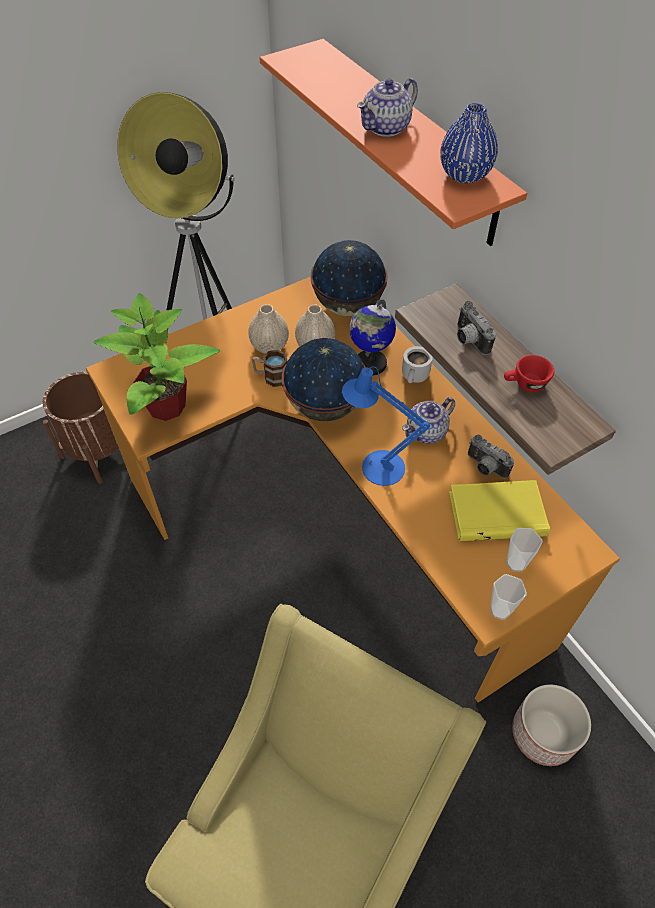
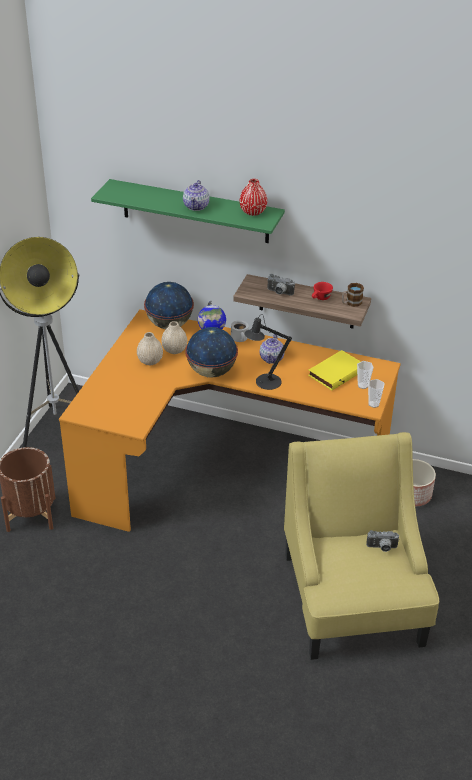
camera: 40 degrees left, 15 degrees down
(167, 407) = (130, 411): potted plant -> none
(271, 377) = (168, 373): mug -> mug (351, 303)
(376, 466) = (264, 382): blue table lamp -> black table lamp
(410, 141) = (195, 211): orange shelf -> green shelf
(464, 175) = (253, 212): blue vase -> red vase
(484, 467) = (313, 359): camera -> camera (382, 548)

